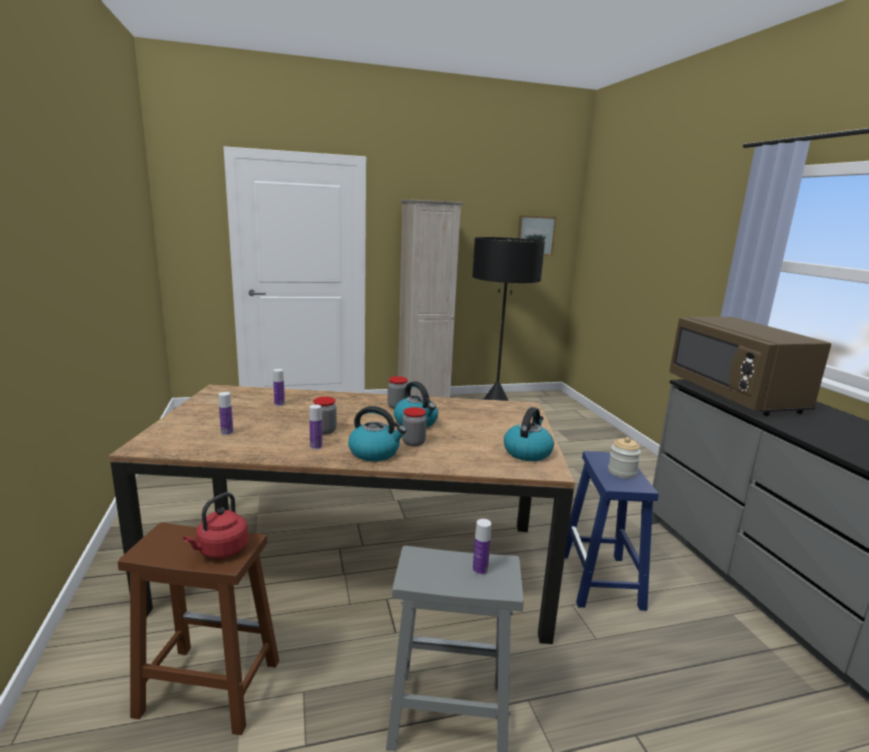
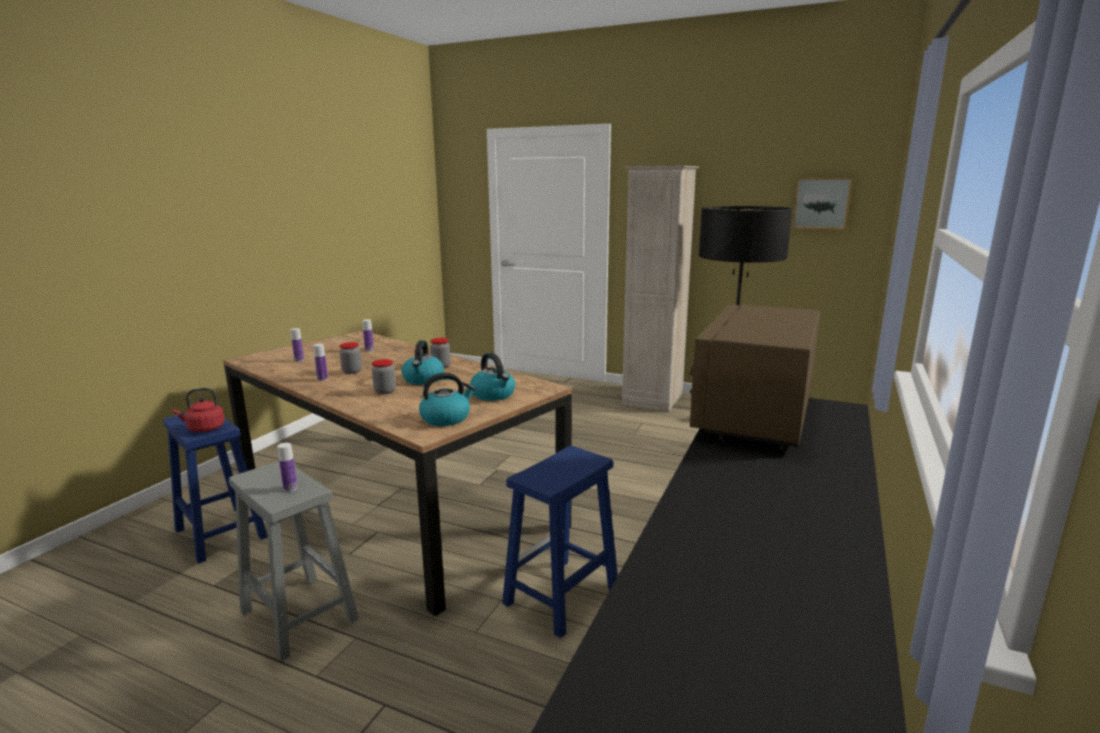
camera: 40 degrees right, 0 degrees up
(207, 688) = (220, 533): brown stool -> blue stool
(375, 452) = (345, 391): kettle -> kettle (493, 395)
(622, 472) = (562, 471): jar -> none

